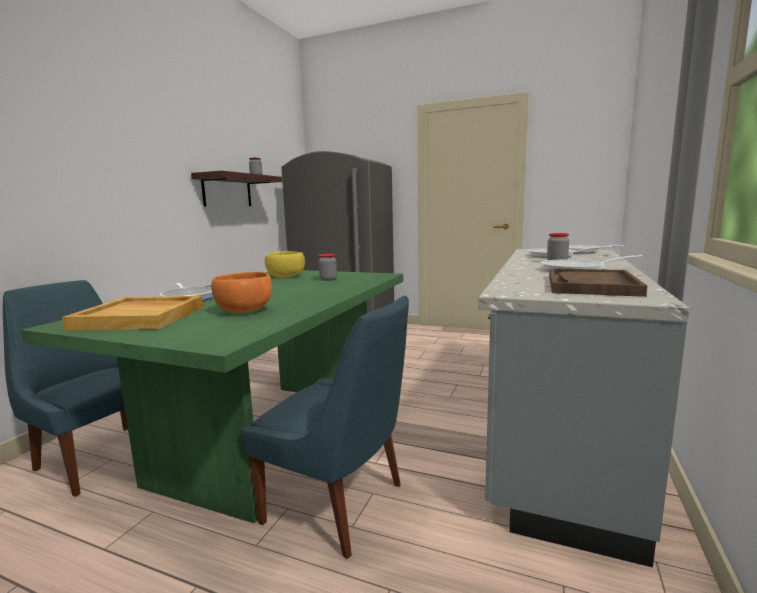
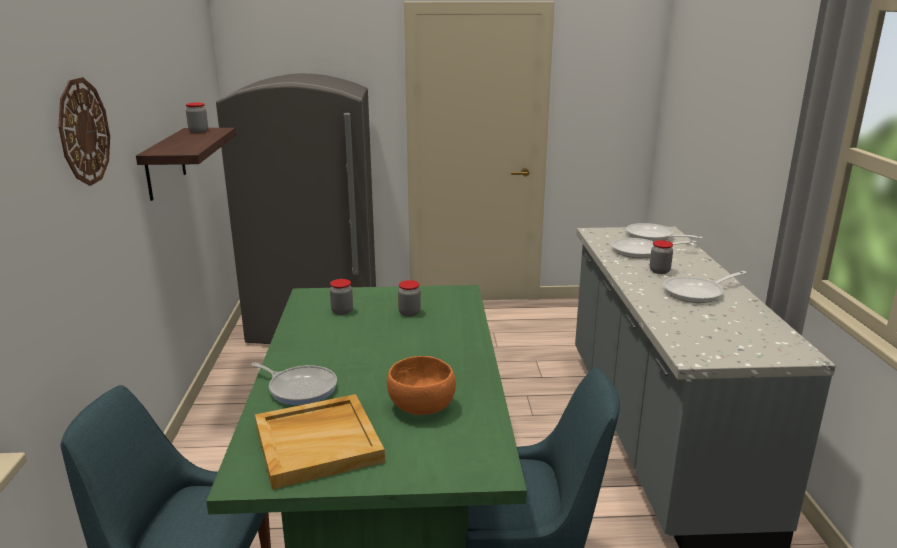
camera: 25 degrees left, 10 degrees up
(129, 135) = (83, 132): none -> wall clock
(286, 276) = (342, 311): yellow bowl -> jar
(591, 285) = (740, 330): brown tray -> none

